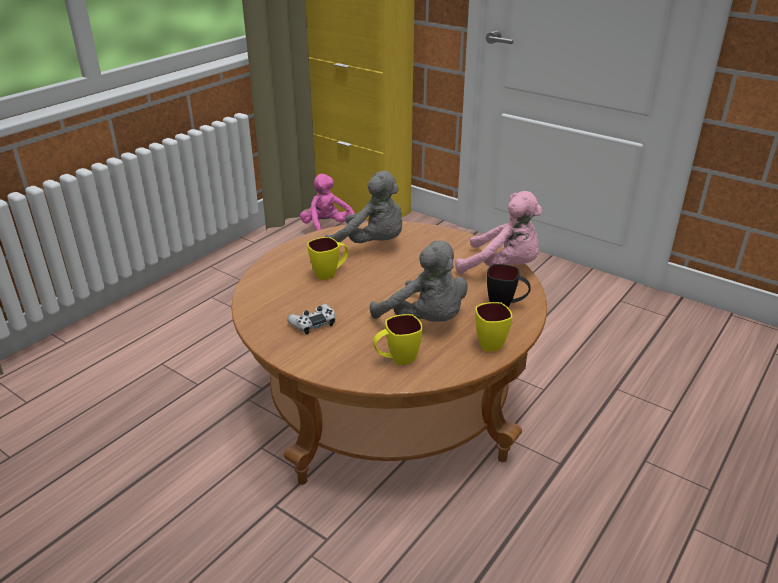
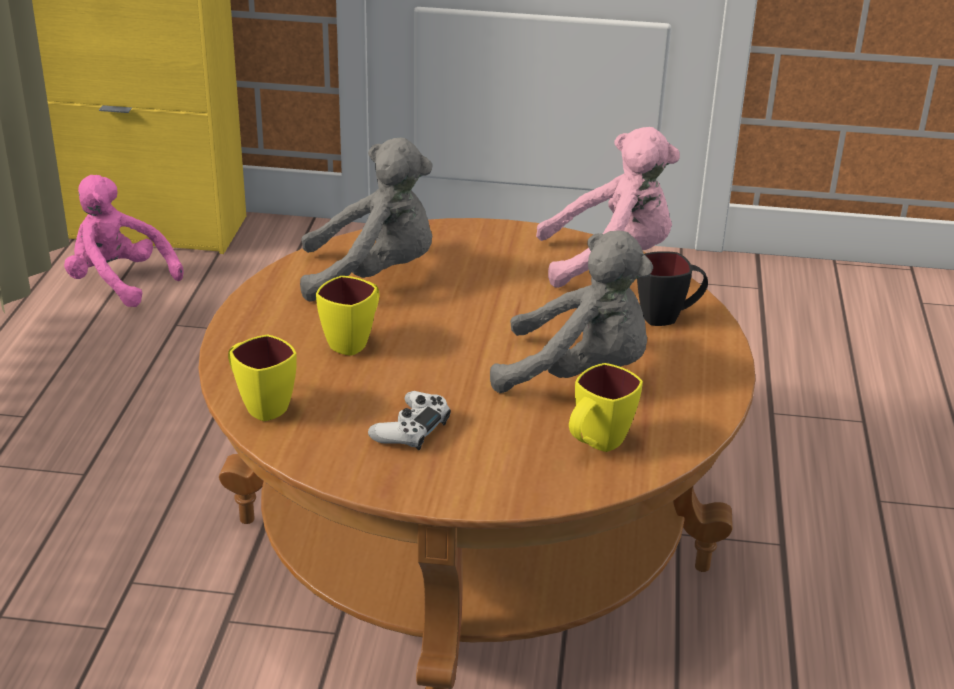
camera: 30 degrees left, 0 degrees up
(487, 341) = (695, 378): yellow mug -> yellow mug (260, 405)

